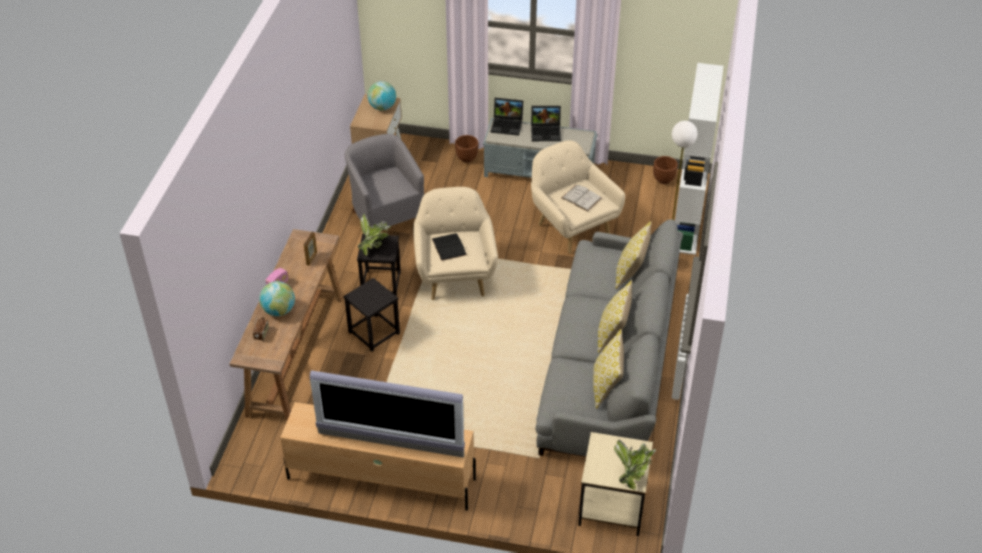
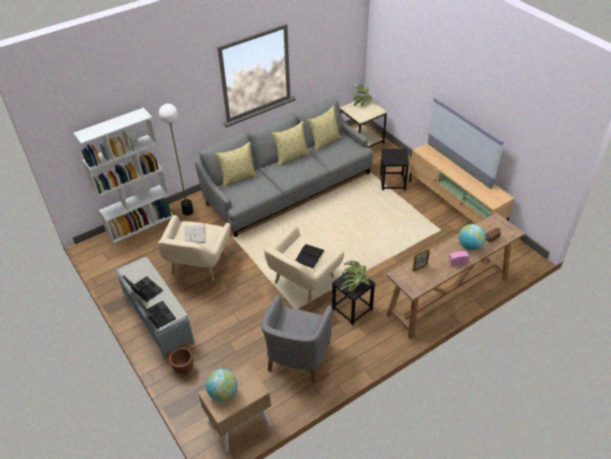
camera: 135 degrees left, 0 degrees up
(373, 333) = (388, 279): black stool -> black stool (392, 182)
(663, 180) = (105, 257): brown planter -> none

